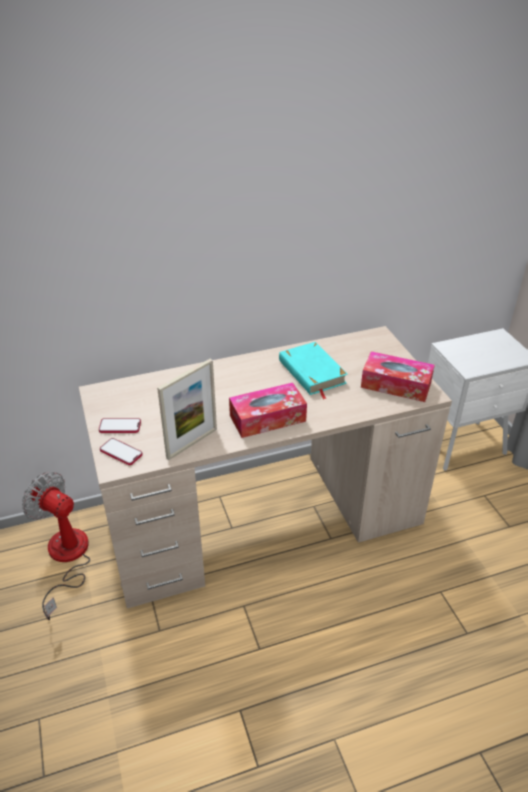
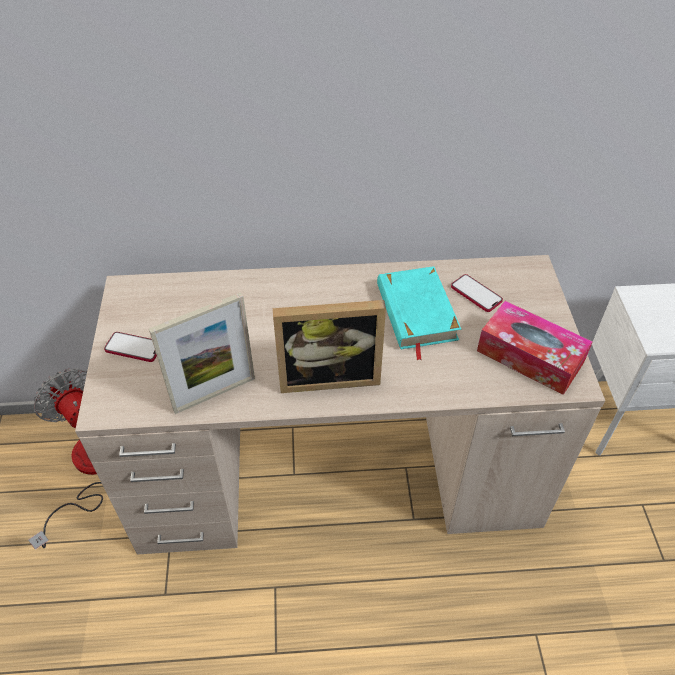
camera: 15 degrees right, 10 degrees up
(121, 452) = (120, 388): phone -> phone (476, 294)
(267, 418) = (329, 375): tissue box -> picture frame

